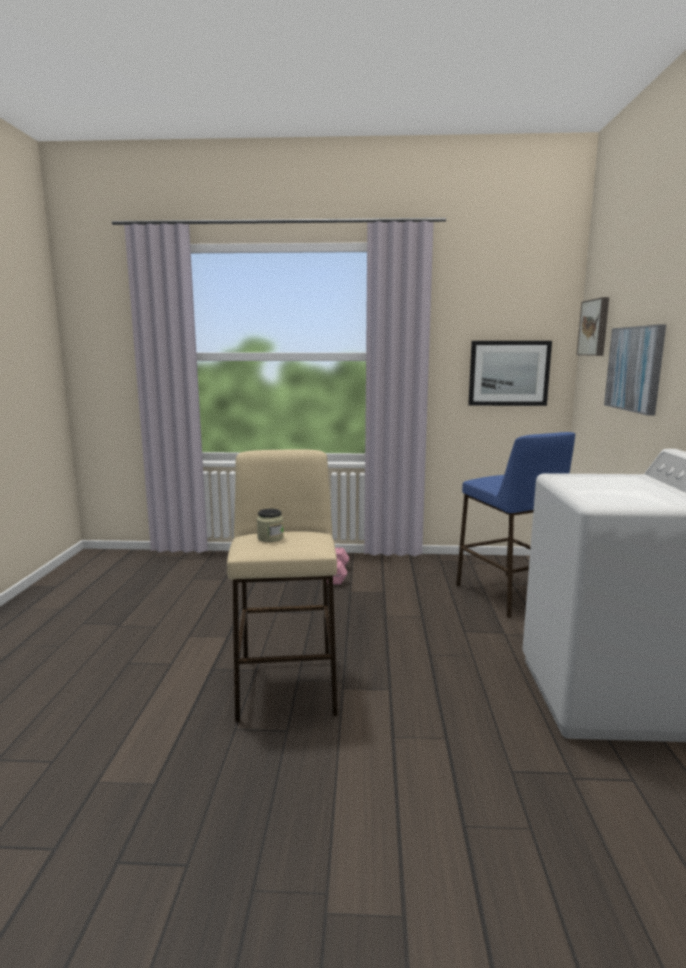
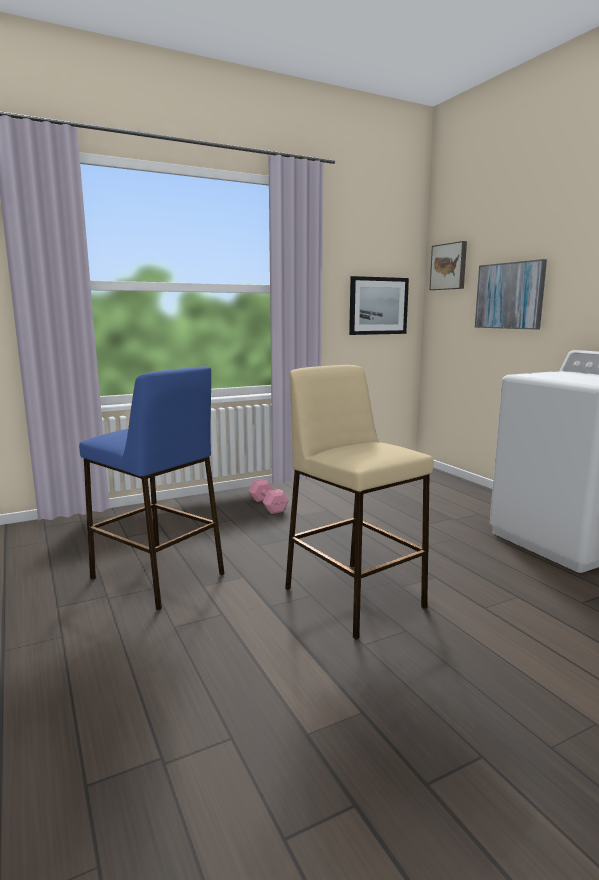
camera: 30 degrees left, 0 degrees up
(270, 538) = (359, 449): jar -> none
(508, 595) = (420, 493): blue stool -> blue stool (158, 576)

